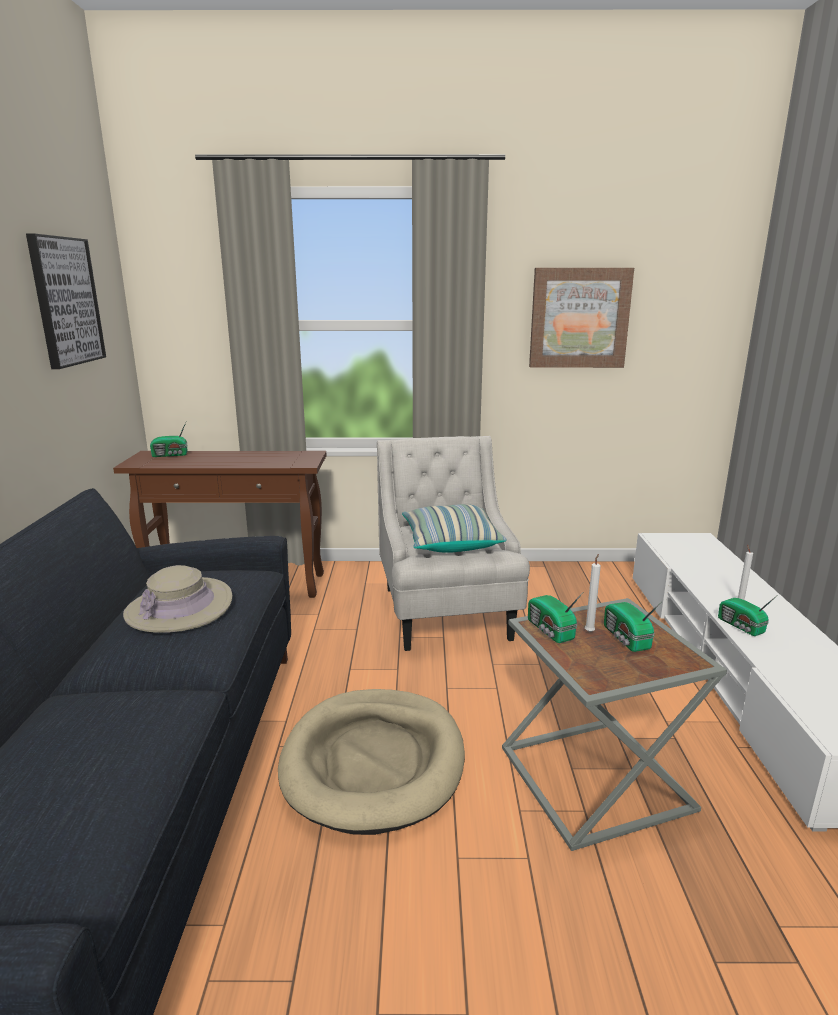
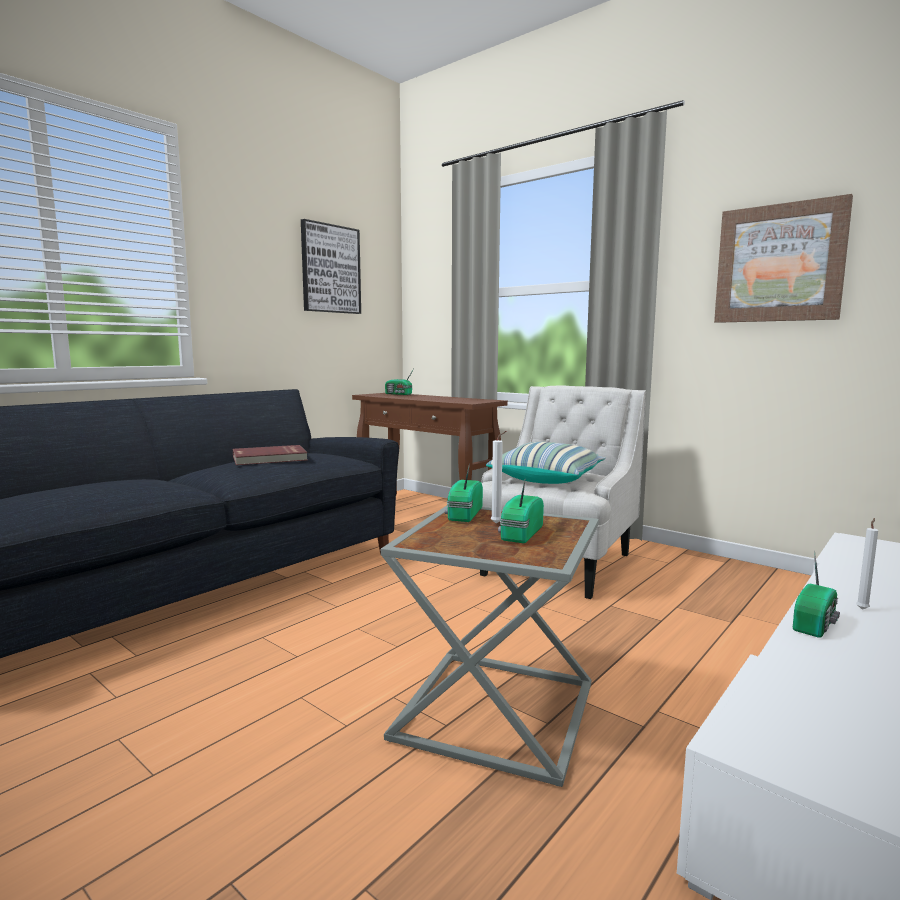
camera: 40 degrees right, 10 degrees down
(180, 607) = (269, 458): beige hat -> red book
(374, 762) = (344, 624): beige dog bed -> none
(741, 626) = (816, 624): radio -> radio turned 150 degrees counterclockwise

